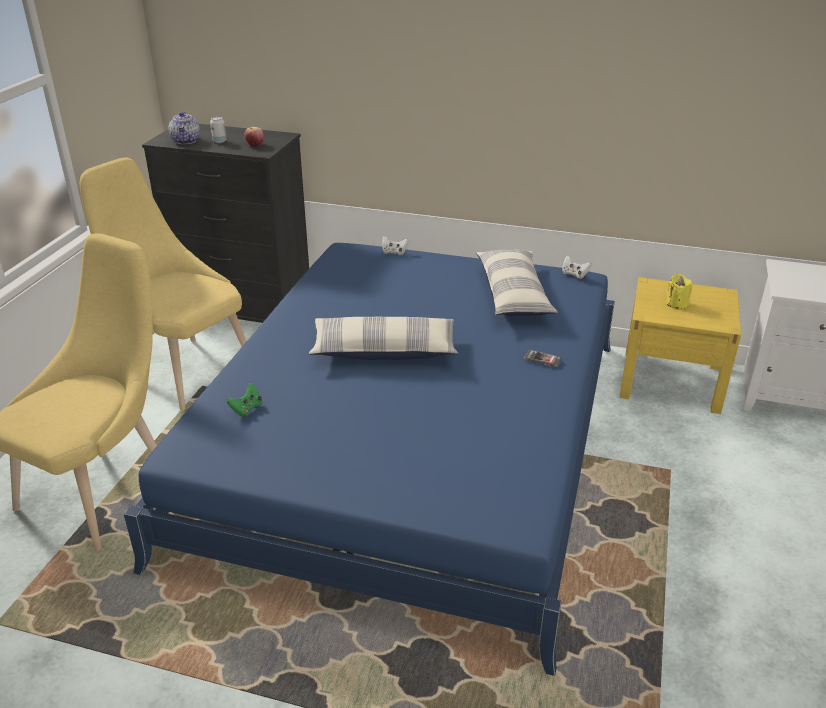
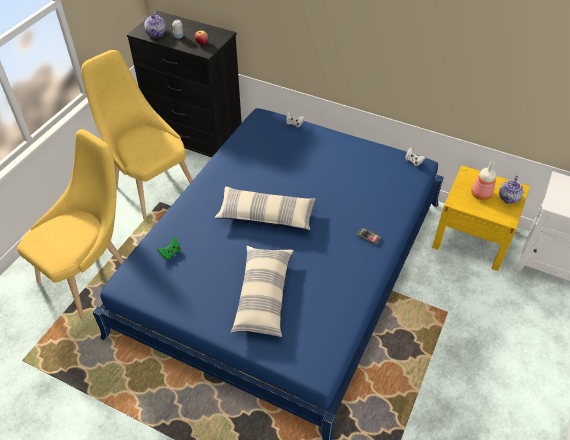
camera: 10 degrees right, 15 degrees up
(513, 294) = (365, 175): pillow -> pillow (263, 296)
(676, 303) = (480, 194): yellow candle -> bottle
(716, 304) = (509, 198): none -> teapot

